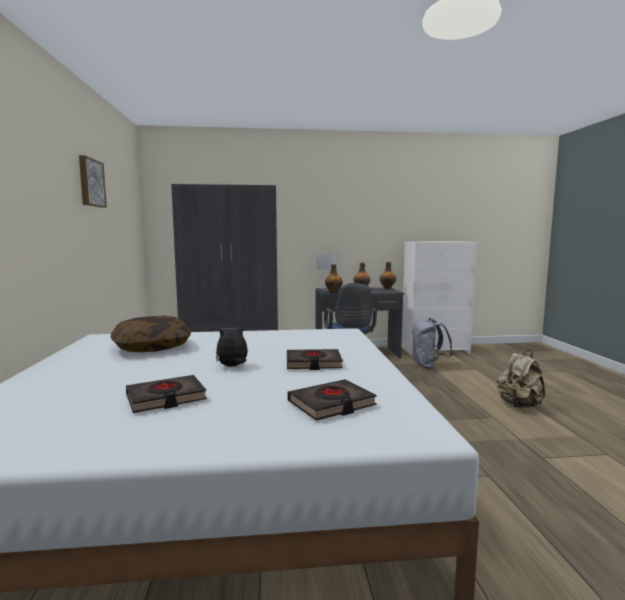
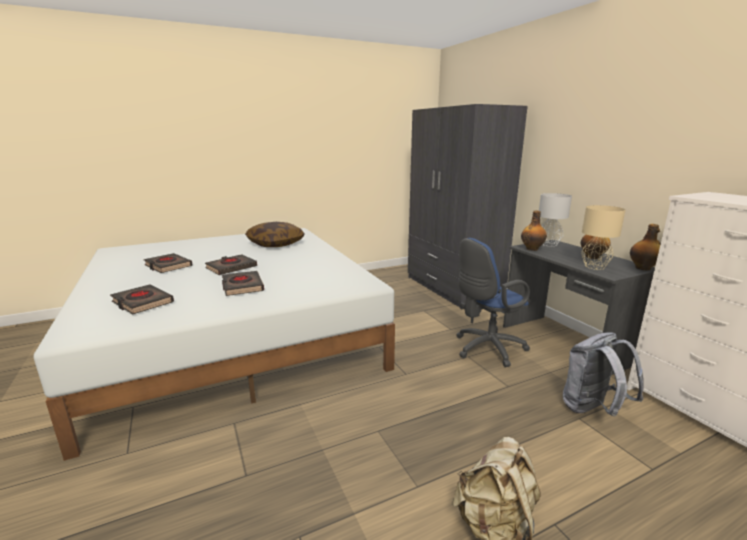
camera: 70 degrees right, 10 degrees up
(90, 183) = (330, 118): picture -> none
(232, 366) = (231, 268): plush toy -> black book
(380, 291) = (595, 267): none -> beige table lamp

